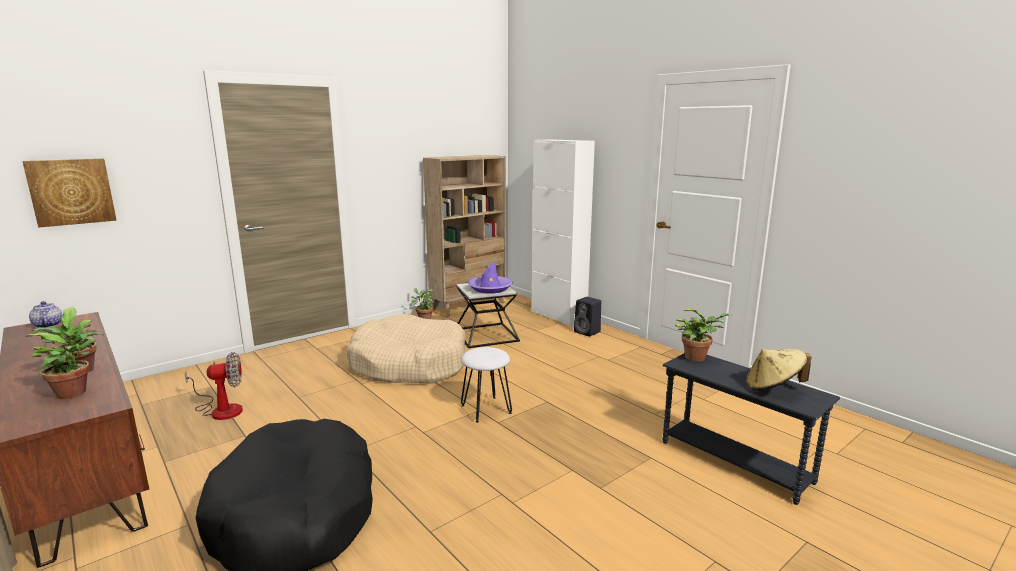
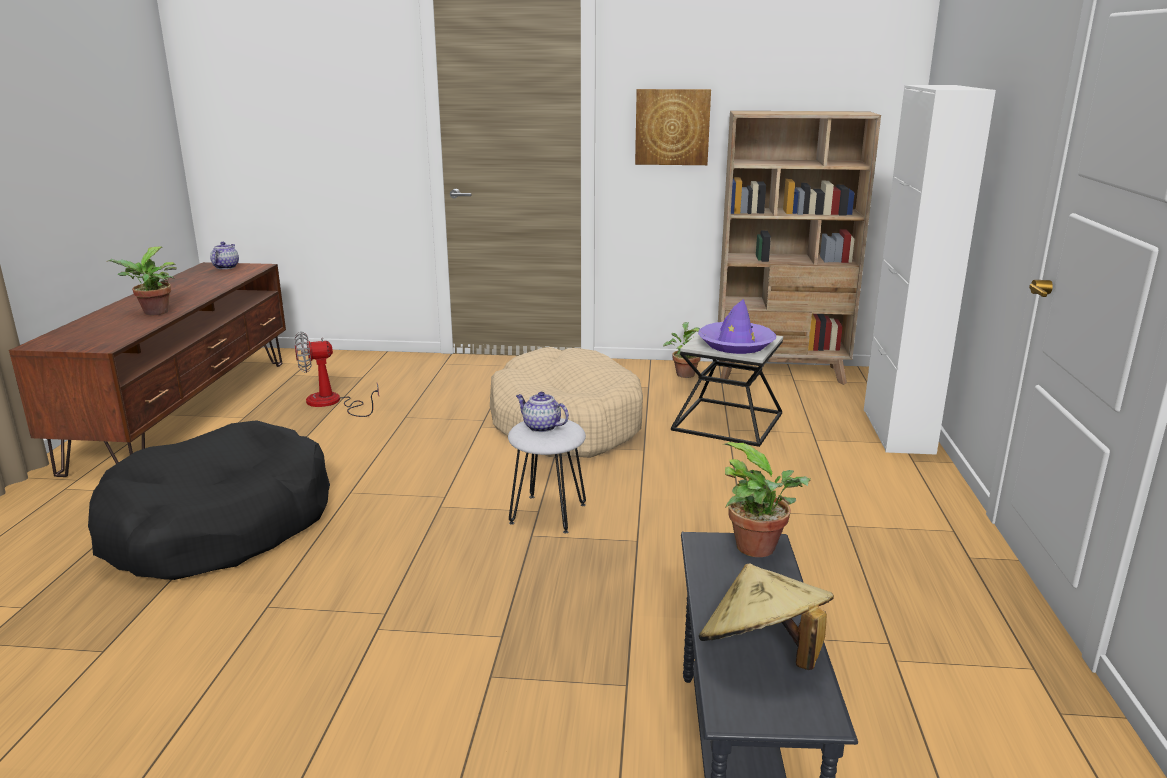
camera: 45 degrees right, 5 degrees up
(71, 191) = (280, 128): picture -> picture (672, 127)
(75, 393) = (116, 329): potted plant -> none
(221, 409) = (332, 403): fan -> fan turned 135 degrees clockwise
(482, 354) = (541, 427): none -> teapot
(588, 332) = (899, 473): black speaker -> none

